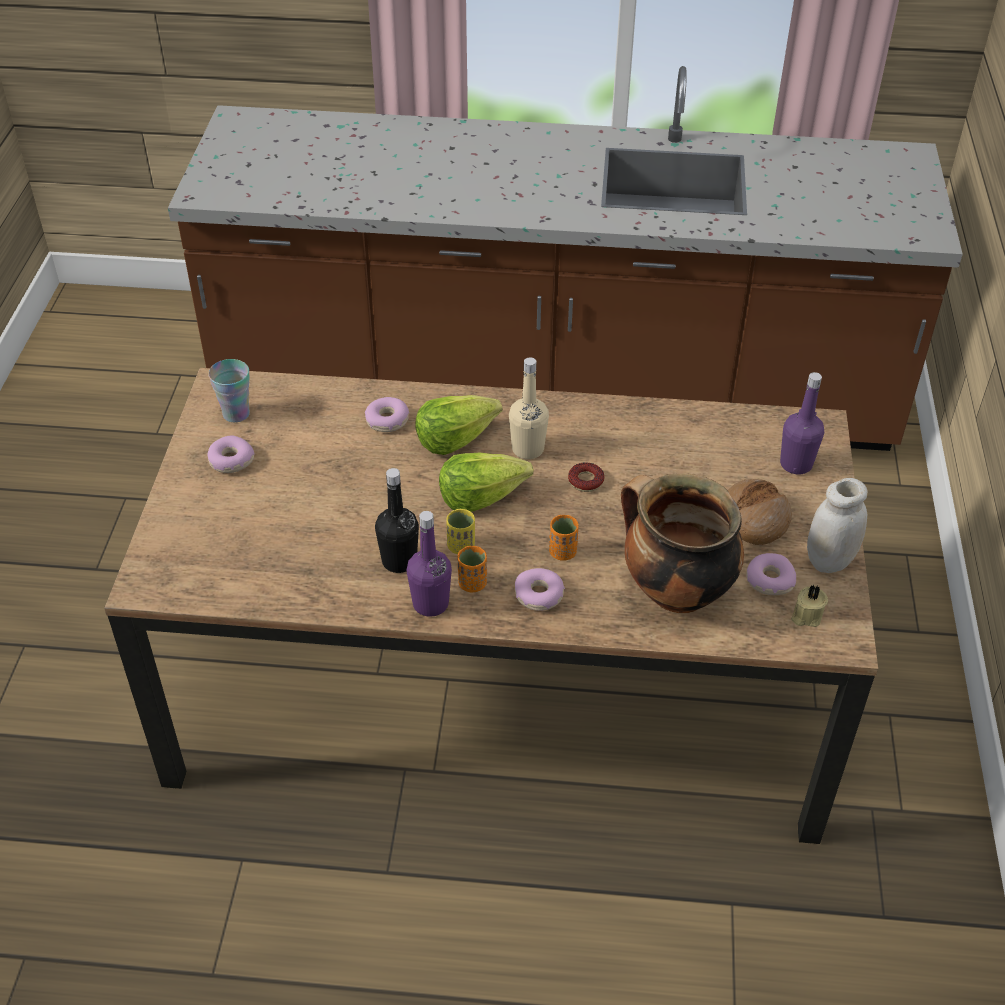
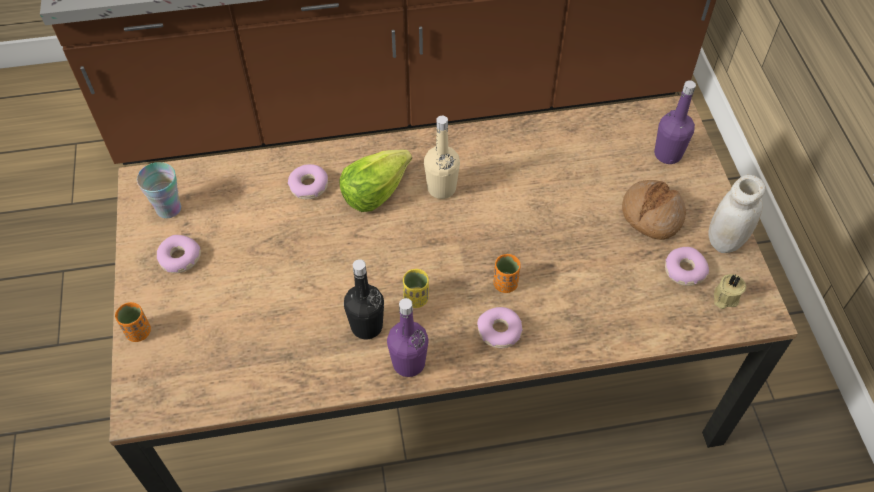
camera: 15 degrees left, 10 degrees up
(472, 583) = (438, 334): orange cup -> orange cup (138, 332)
(481, 496) = (416, 244): lettuce -> none
(586, 481) = (501, 209): donut -> none
(674, 592) = (611, 300): cooking pot -> none

